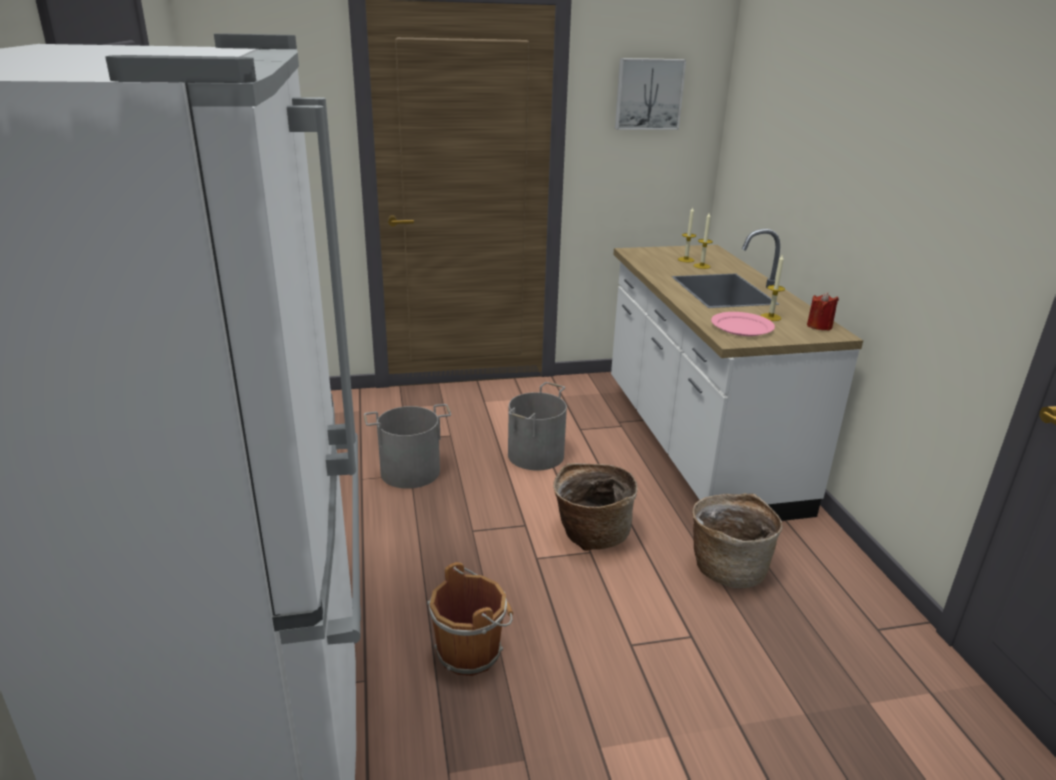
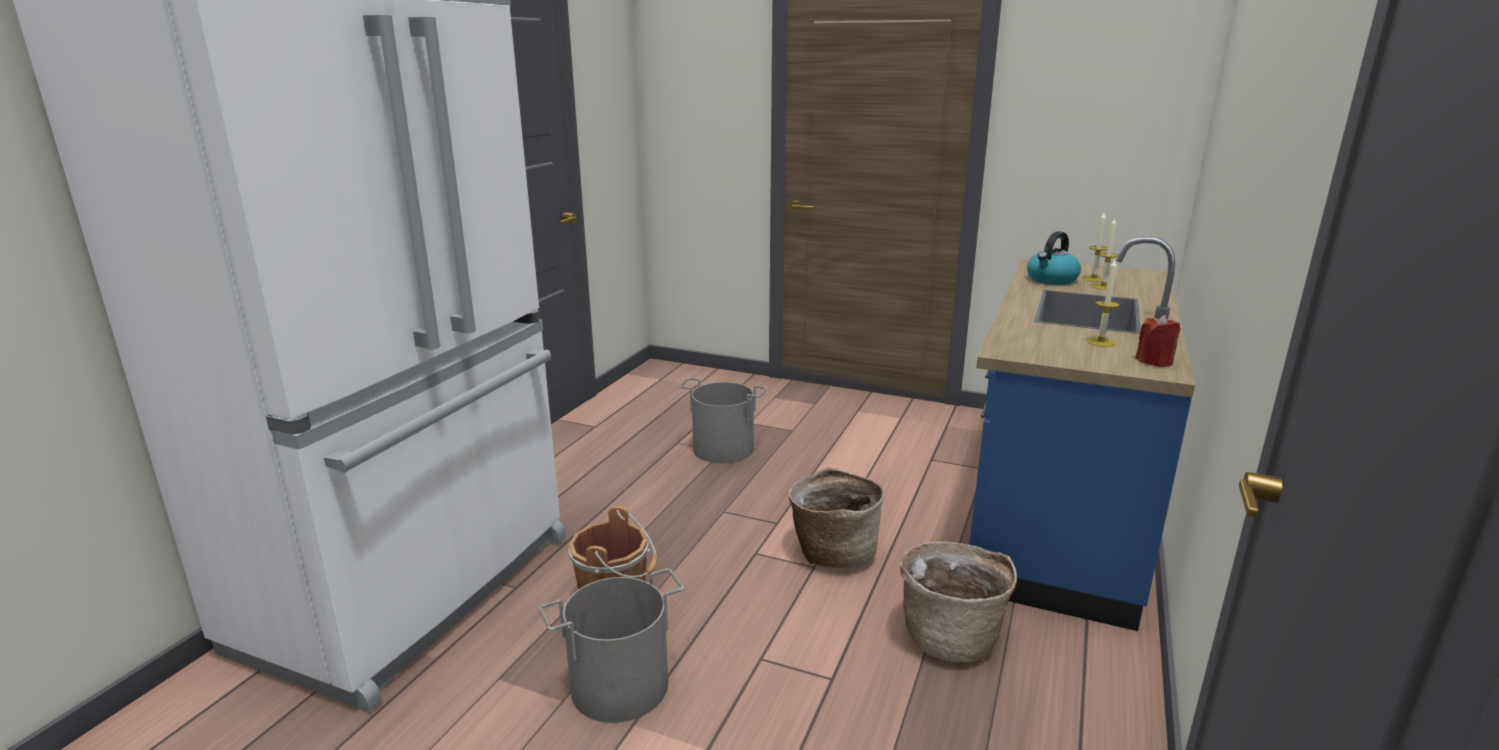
camera: 35 degrees right, 5 degrees down
(535, 455) = (856, 468): grey bucket -> grey bucket (619, 685)
(648, 94) = (1098, 80): picture -> none
(662, 265) = (1051, 280): none -> kettle
(696, 445) = (1056, 511): white counter -> blue counter
(742, 327) = (1042, 344): pink plate -> none

